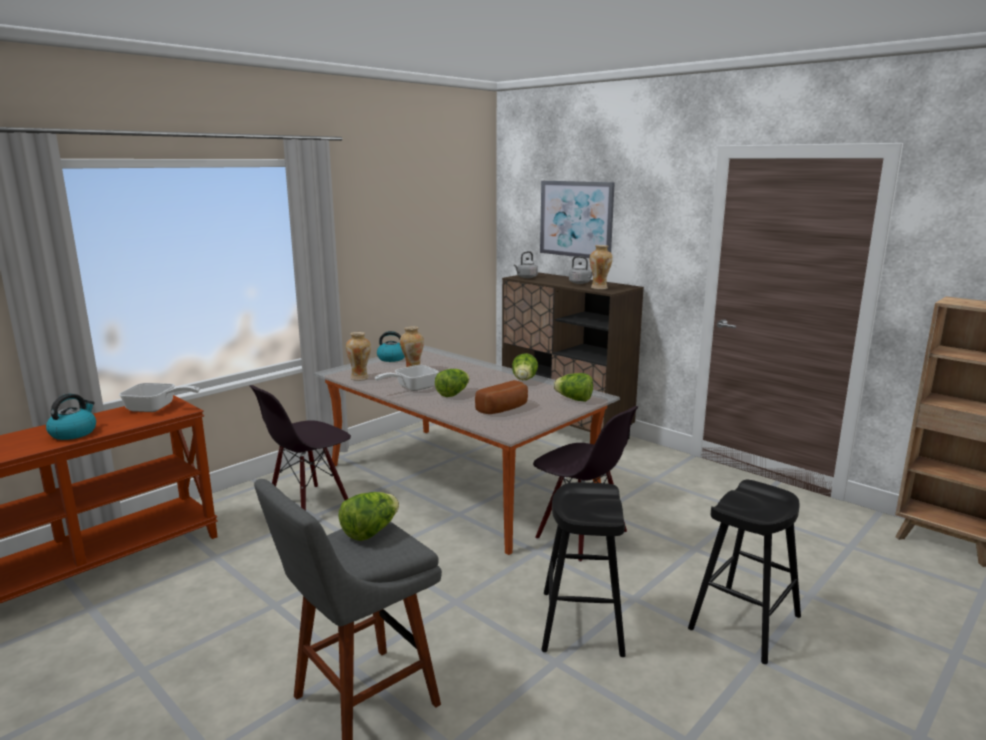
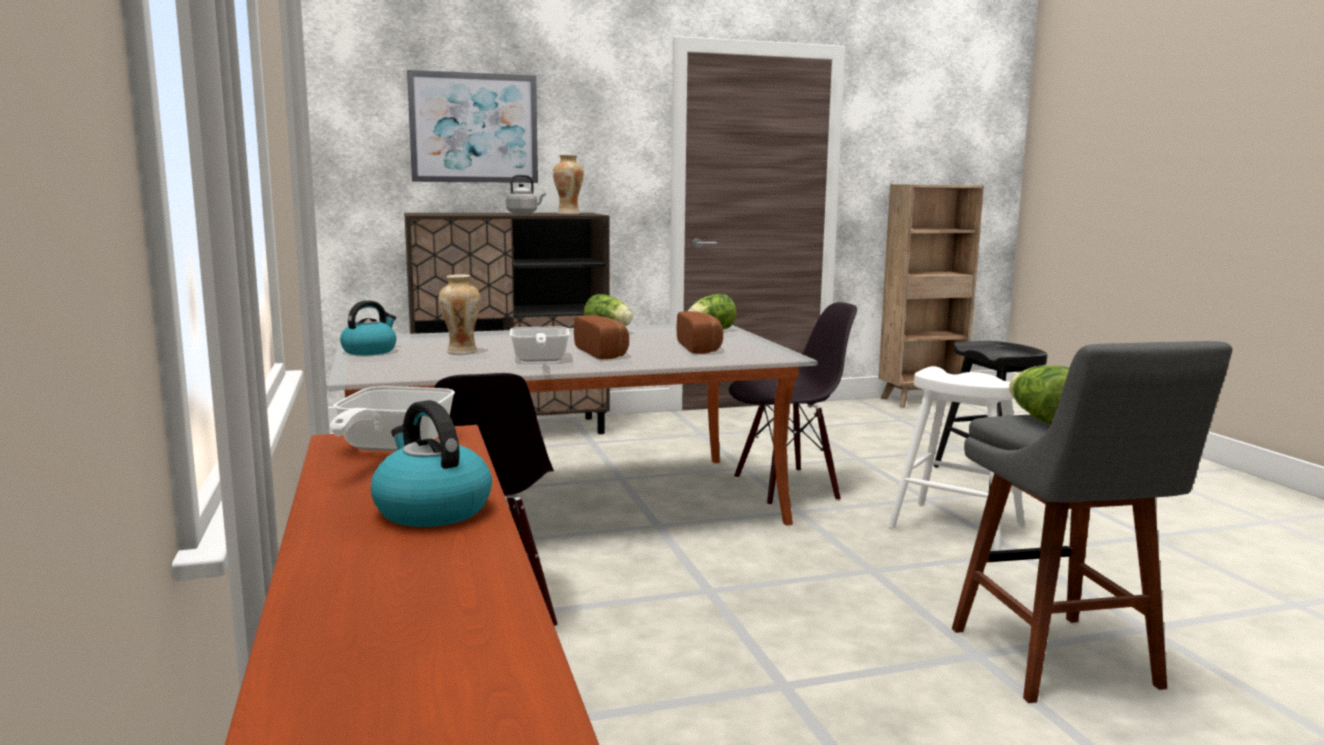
camera: 60 degrees left, 5 degrees down
(156, 408) = (390, 448): frying pan -> frying pan turned 150 degrees clockwise
(360, 378) = (430, 370): vase -> none
(453, 394) = (604, 352): lettuce -> bread
(526, 277) = (434, 214): grey kettle -> none
(581, 623) = (956, 527): black stool -> white stool

